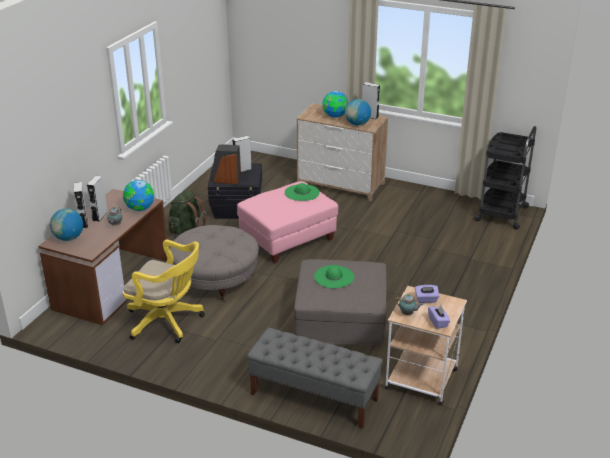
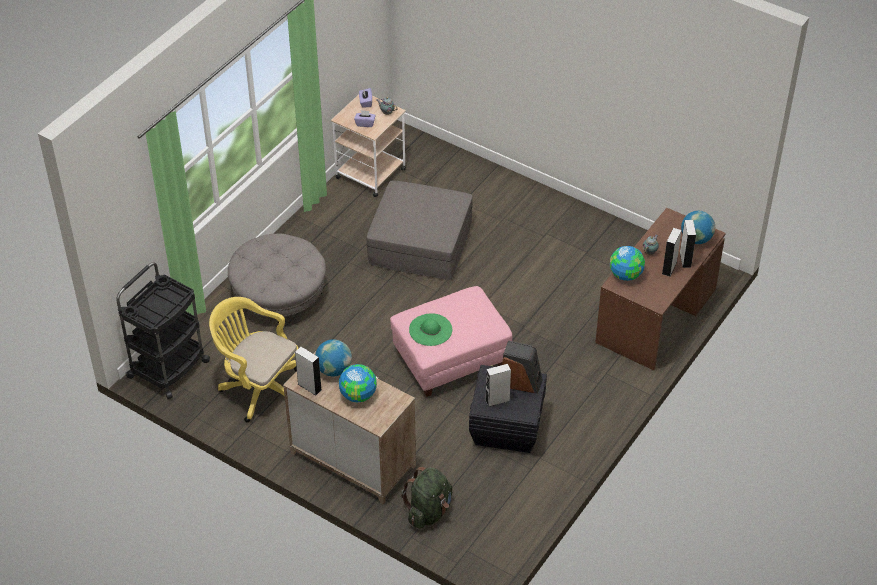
camera: 170 degrees left, 15 degrees up
(167, 322) = (593, 259): yellow office chair -> yellow office chair (258, 388)
(186, 229) = (574, 394): green backpack -> green backpack (429, 511)
(216, 279) = (542, 308): grey ottoman -> grey ottoman (279, 296)
(313, 397) = (467, 170): grey bench -> none
(334, 277) = (426, 215): green hat -> none

